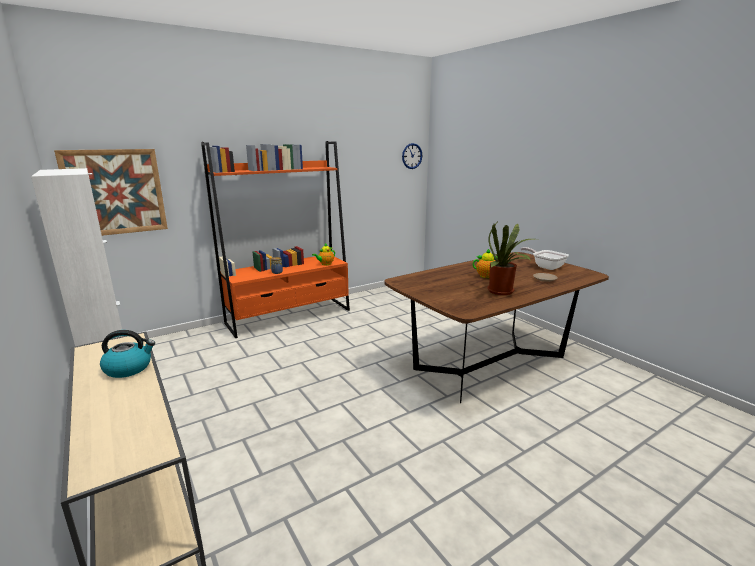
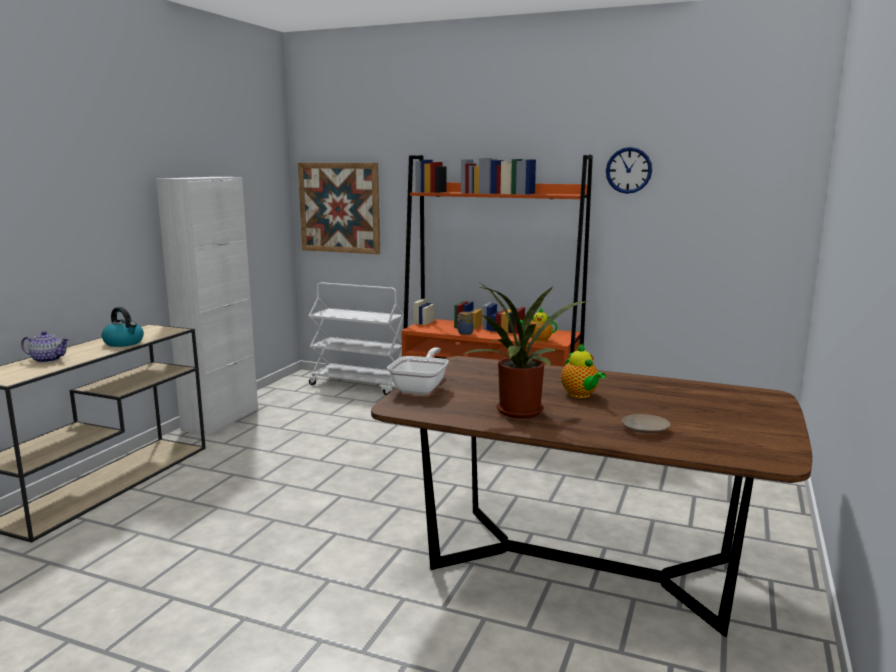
camera: 55 degrees right, 5 degrees down
(108, 419) = (47, 360): none -> teapot
(174, 340) = (359, 384): none -> white cart
(412, 156) = (780, 184): wall clock -> wall clock (628, 170)
(545, 266) = (734, 421): frying pan -> frying pan (421, 388)

